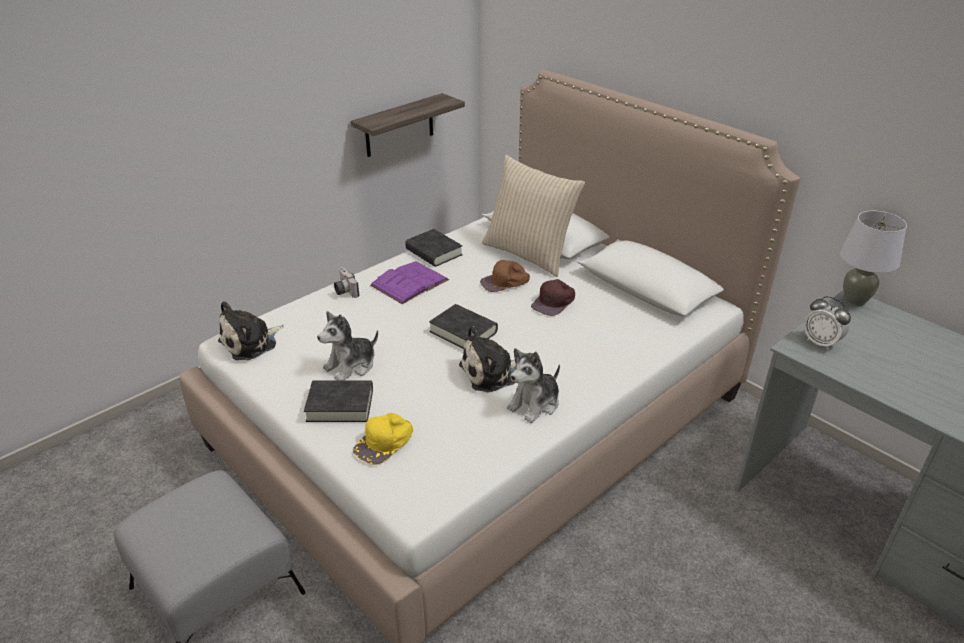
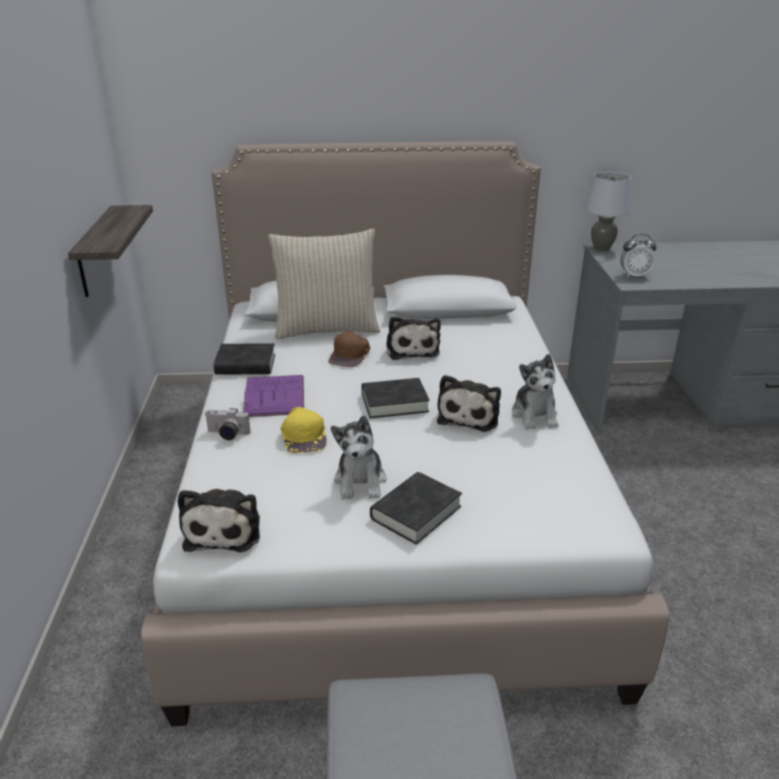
camera: 50 degrees left, 5 degrees down
(384, 442) = (503, 509): yellow cap -> yellow cap (304, 435)
(554, 302) = (412, 349): brown cap -> plush toy

